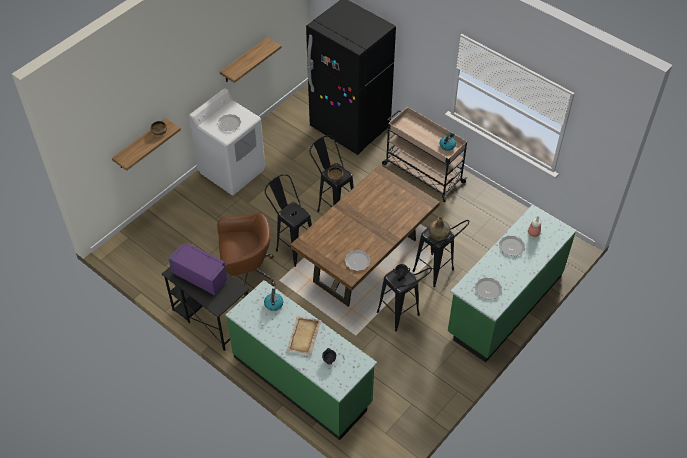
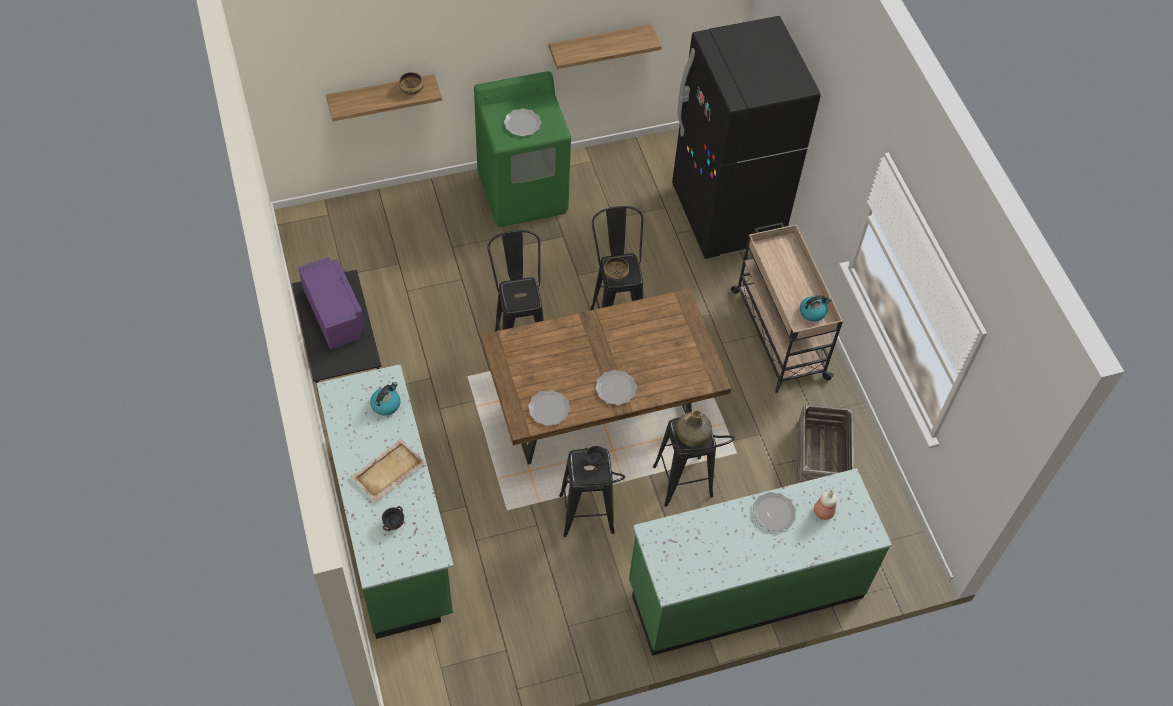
camera: 30 degrees right, 5 degrees up
(232, 170) = (523, 193): white washing machine -> green washing machine
(247, 273) = (434, 343): brown office chair -> none
(488, 289) = (687, 555): plate -> plate (615, 389)
(491, 221) = (822, 458): none -> crate

